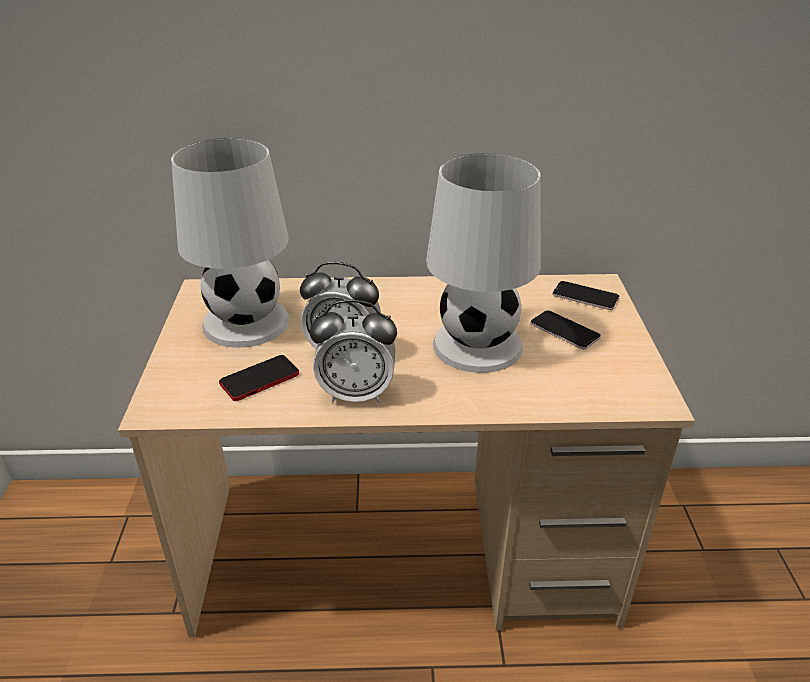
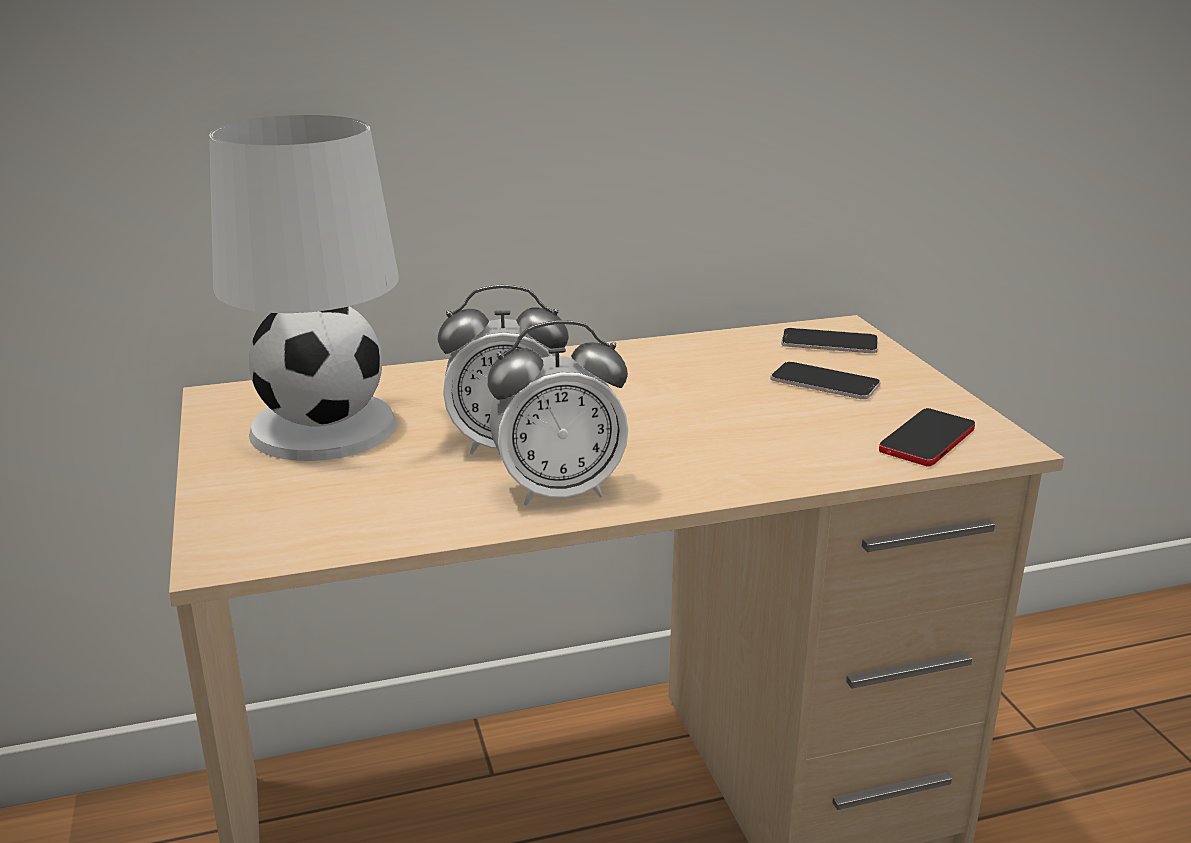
camera: 15 degrees left, 10 degrees down
(259, 379) = (388, 493): phone -> phone (927, 439)
(476, 345) = (707, 413): white table lamp -> none

